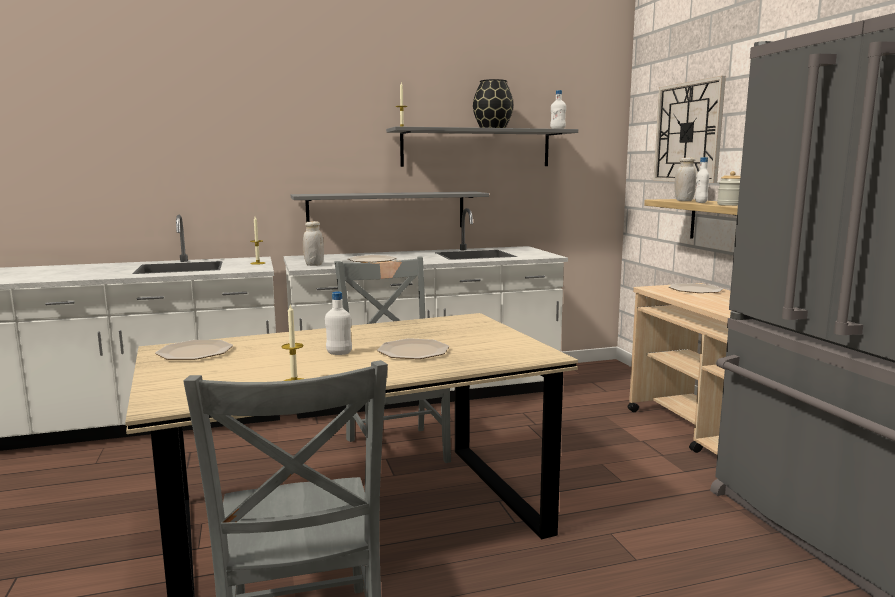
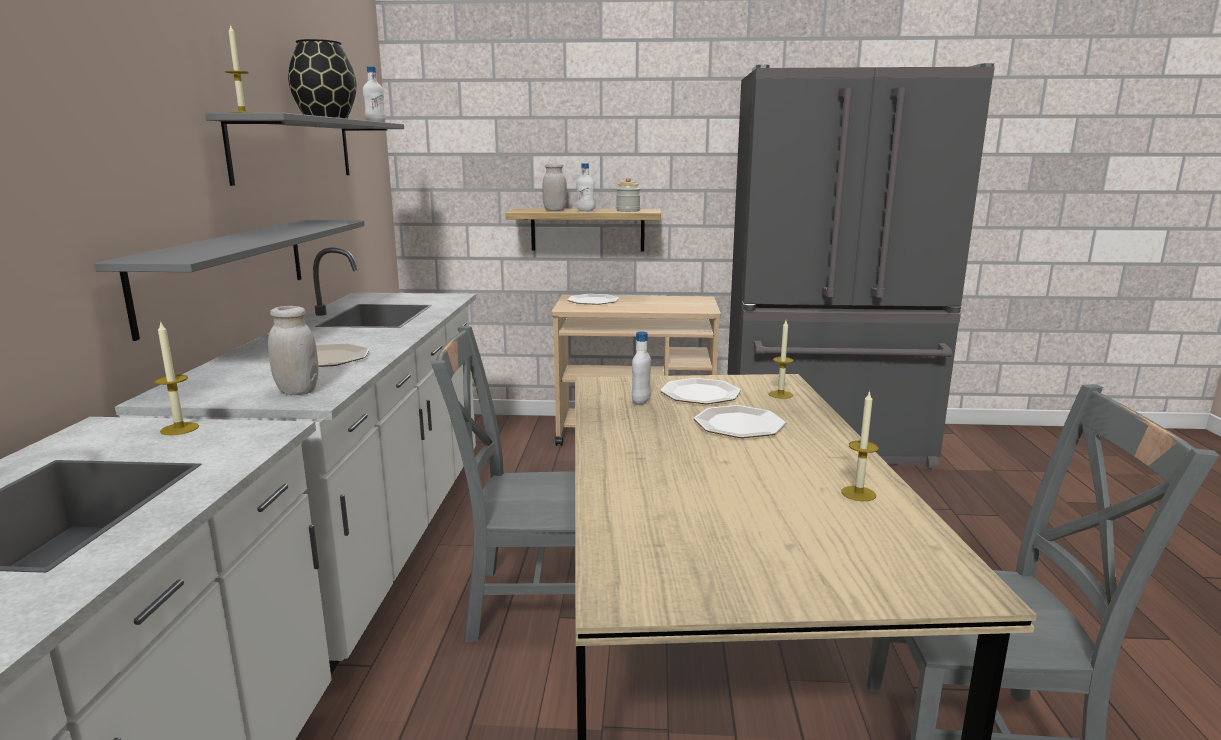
camera: 70 degrees left, 5 degrees up
(194, 352) = (664, 563): plate -> plate (700, 393)
(339, 353) = (731, 460): white bottle -> white bottle (641, 402)
(501, 357) = (780, 394): none -> candle
(688, 132) = (510, 133): wall clock -> none

